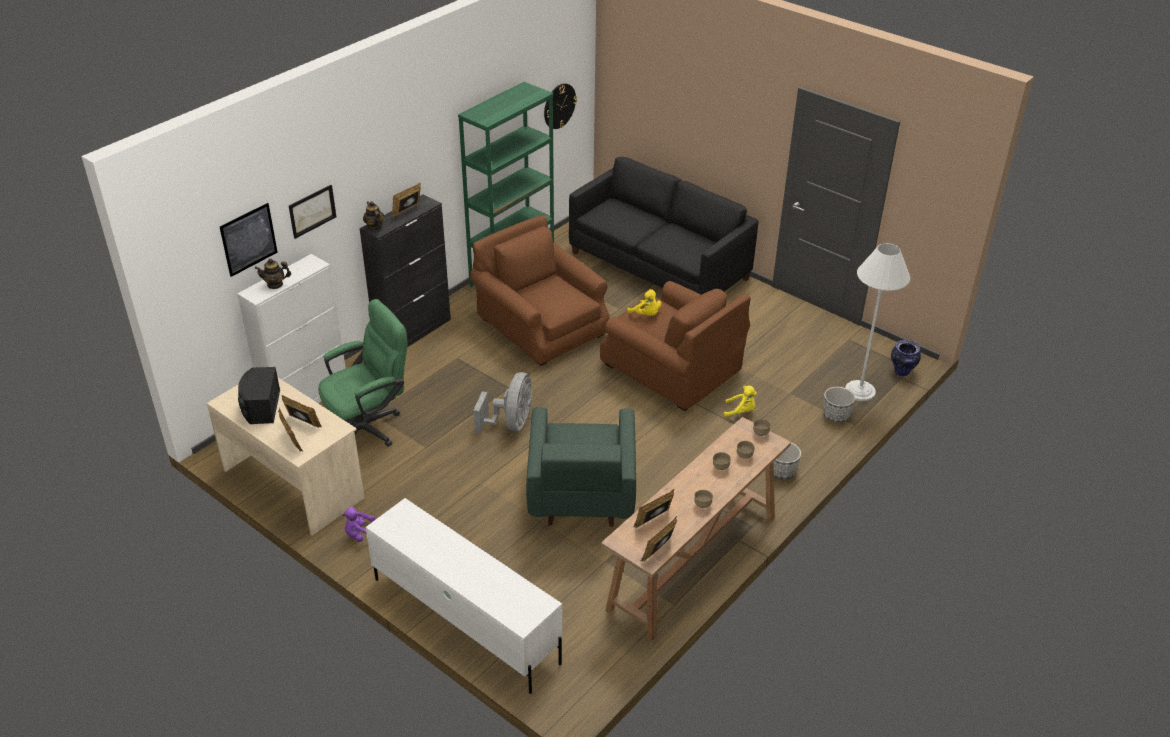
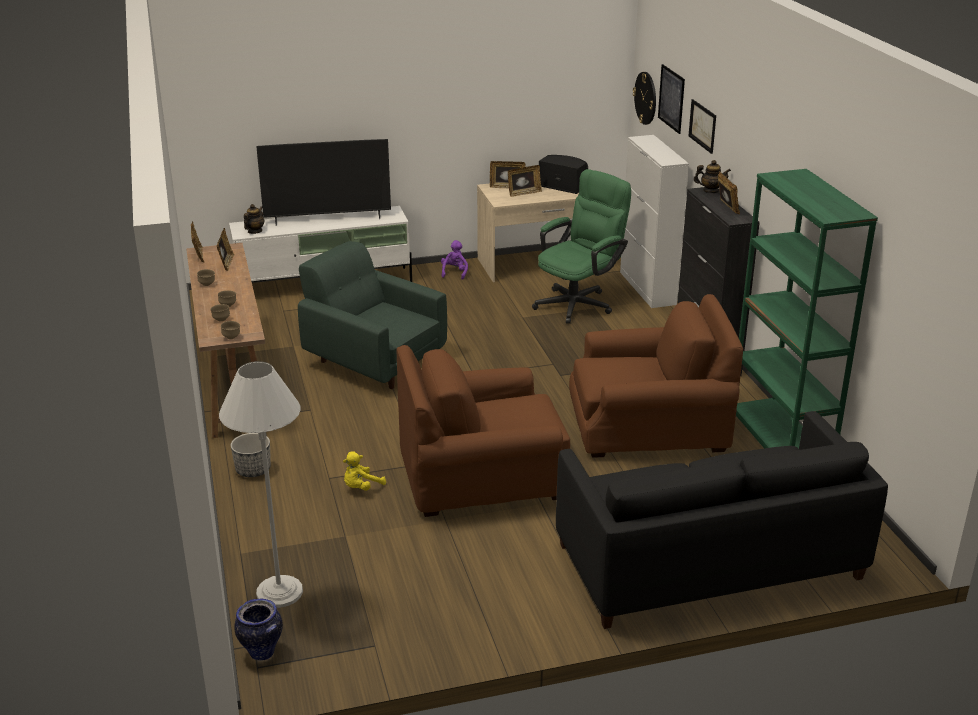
camera: 125 degrees right, 10 degrees down
(275, 284) = (651, 145): teapot -> teapot (254, 231)
(369, 426) = (579, 303): green office chair -> green office chair turned 135 degrees counterclockwise
(448, 560) = (328, 219): none -> television
(511, 424) = (505, 360): grey fan -> none
(559, 106) = (919, 324): wall clock -> wall clock (646, 98)
(646, 315) = (526, 410): yellow plush toy -> none
(836, 415) = (270, 549): planter -> none

